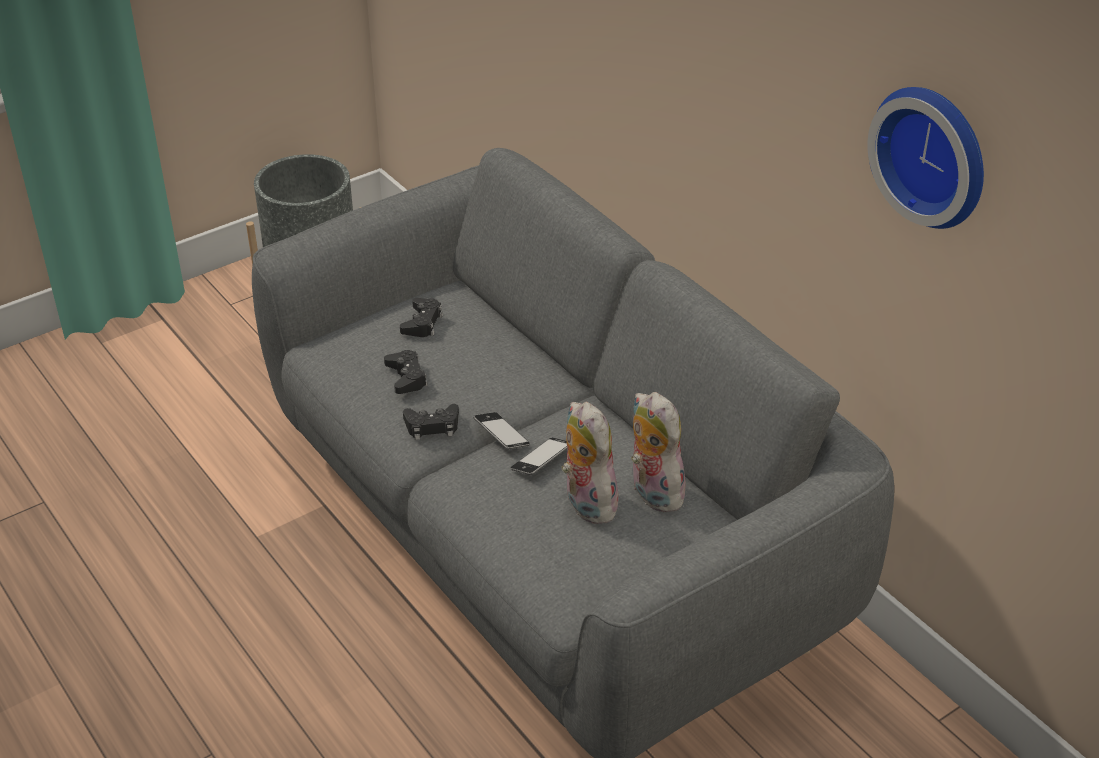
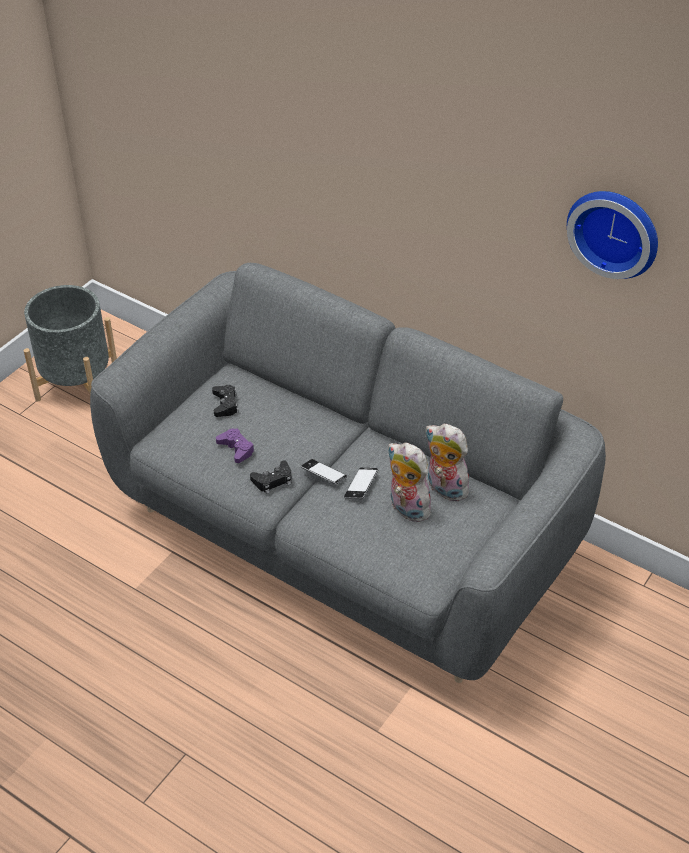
camera: 20 degrees left, 5 degrees up
(406, 377) = (236, 448): black game controller -> purple game controller

